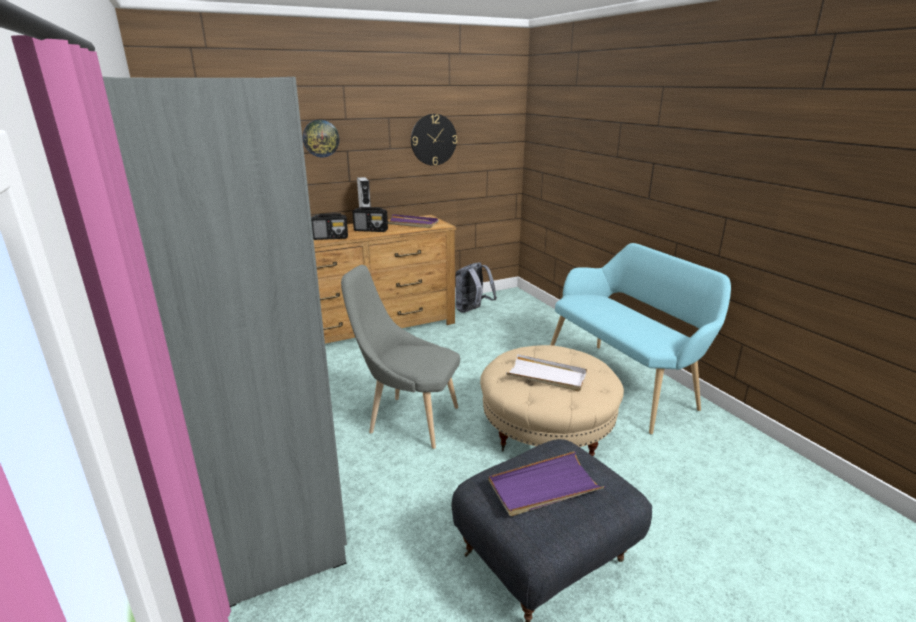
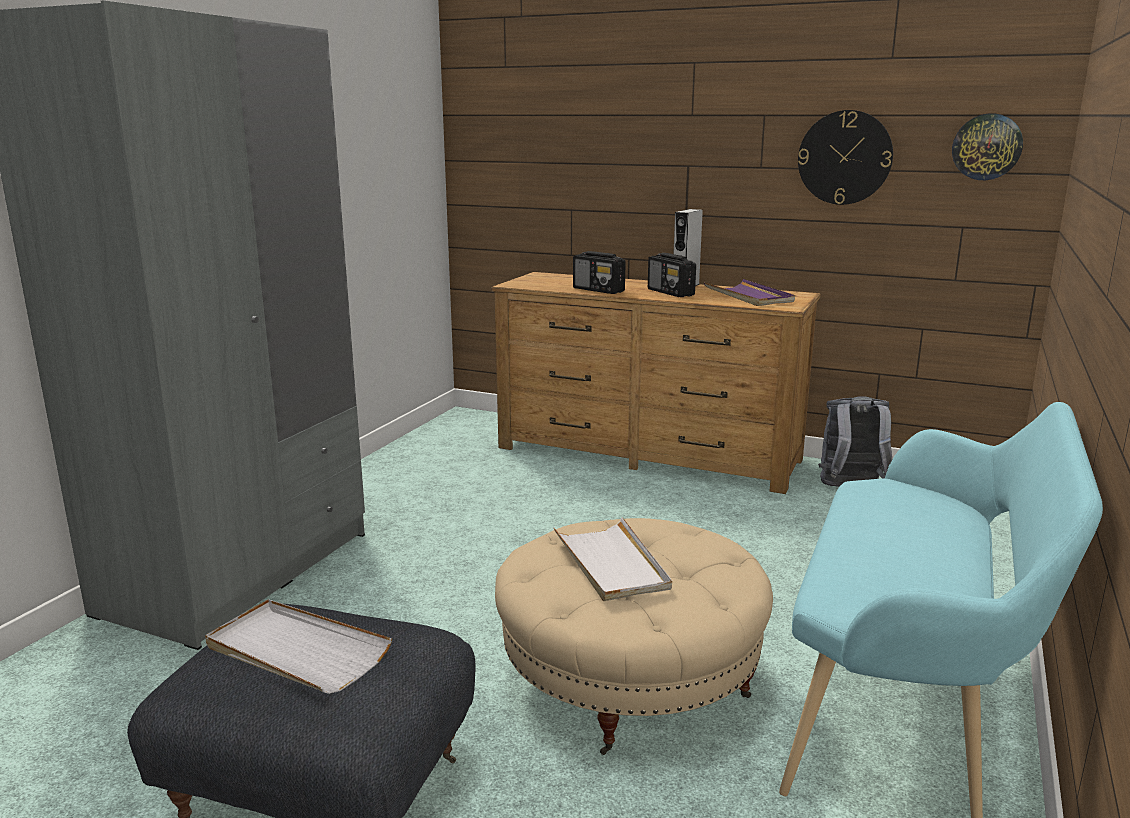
camera: 50 degrees right, 5 degrees down
(320, 138) = (648, 143): wall clock -> wall clock (986, 147)
(408, 420) = (496, 568): grey chair -> none
(544, 487) = (296, 651): purple tray -> white tray

